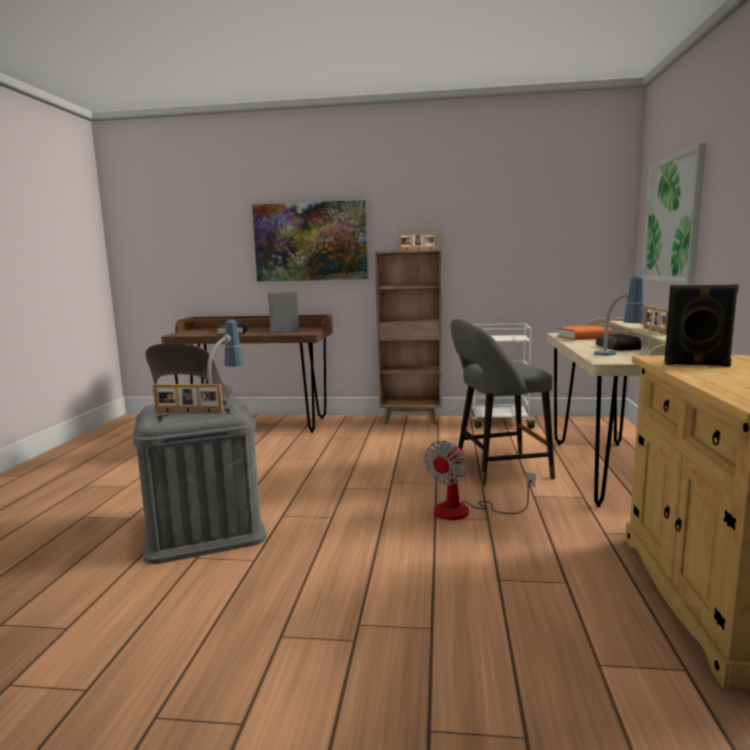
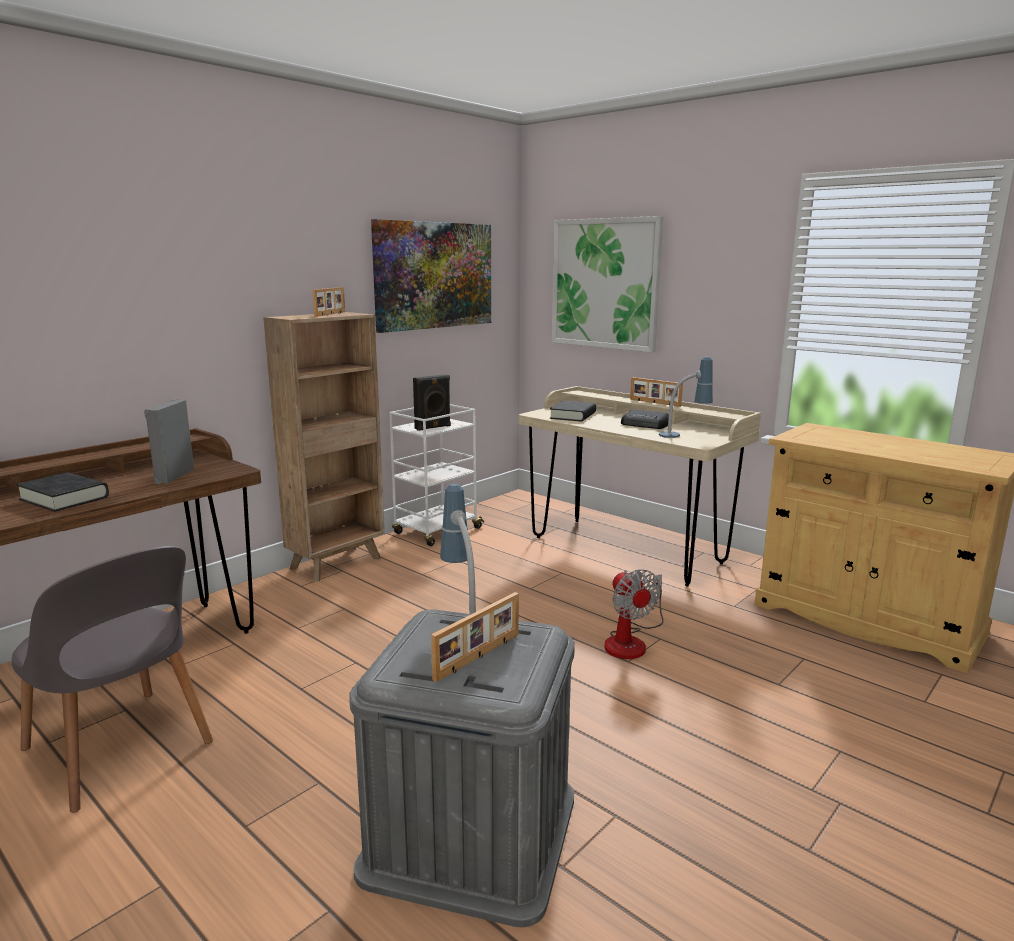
camera: 55 degrees left, 5 degrees up
(310, 241) = (144, 302): picture -> picture (434, 275)
(497, 469) = (554, 585): grey stool -> none
(583, 337) = (573, 416): orange book -> black book
(696, 364) = (833, 440): black speaker -> black speaker (433, 427)

